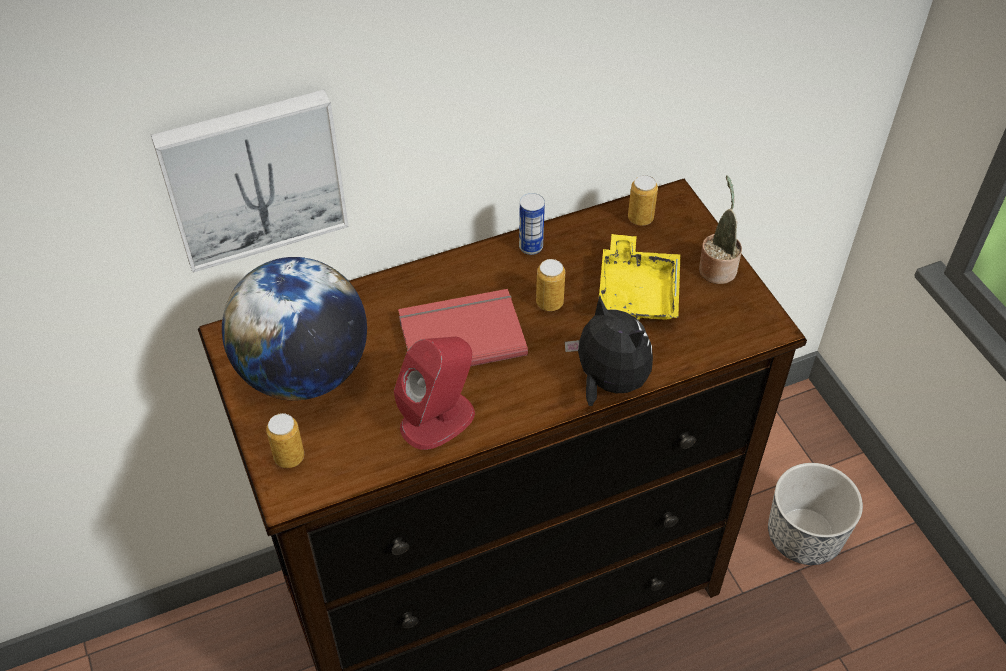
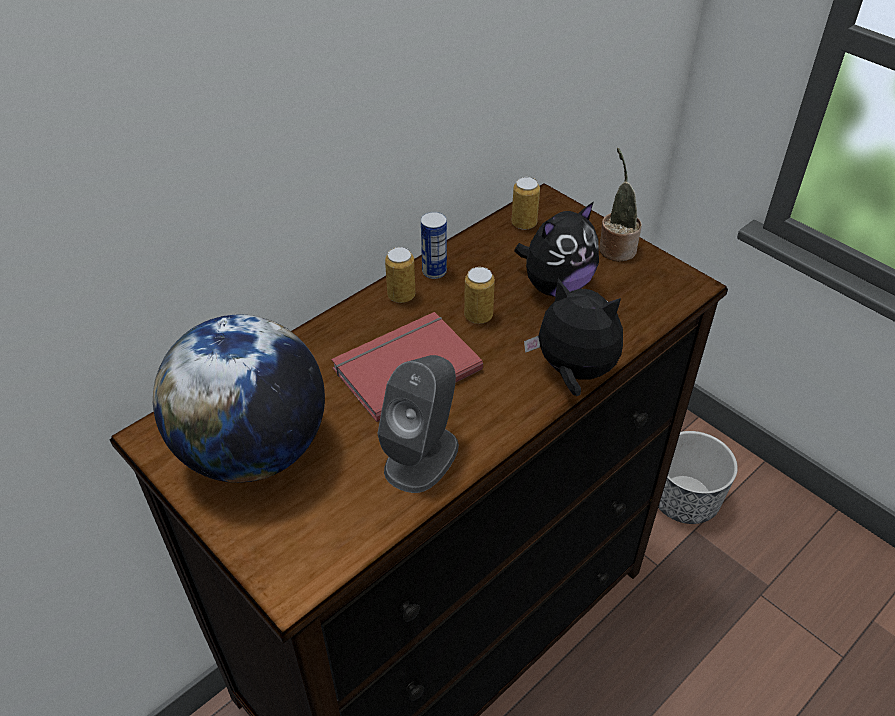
camera: 20 degrees left, 5 degrees down
(253, 177) = (146, 240): picture -> none
(289, 457) = (275, 545): can -> can (401, 296)
(438, 419) = (422, 456): red speaker -> grey speaker
(637, 292) = (556, 286): yellow tray -> plush toy

